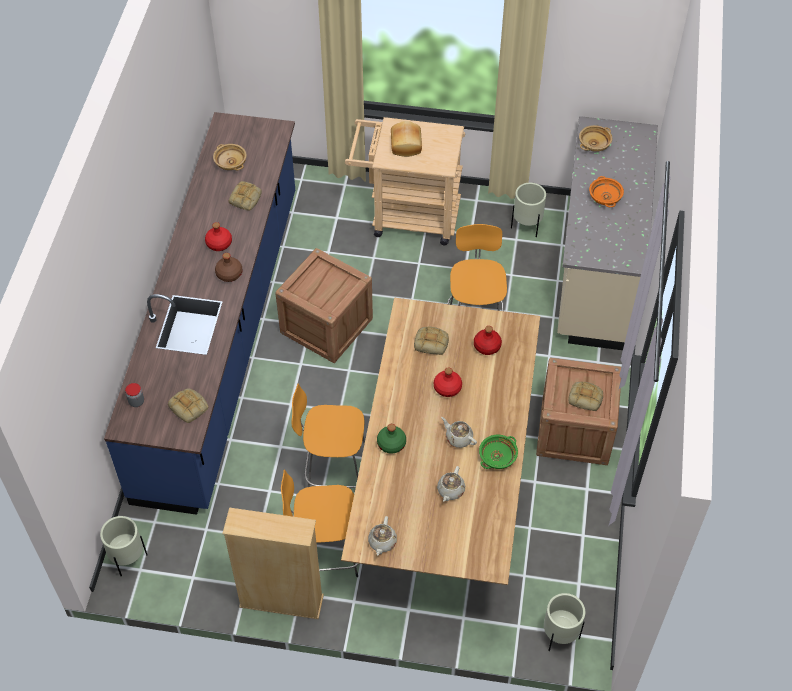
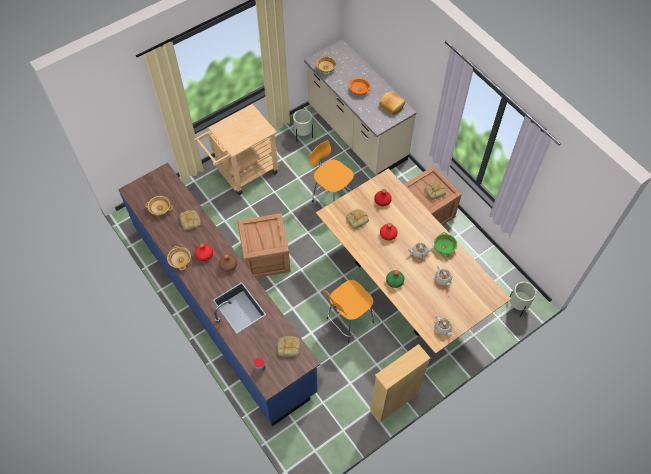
camera: 45 degrees left, 5 degrees up
(128, 559) = (303, 451): beige planter -> none
(188, 230) = (180, 260): none -> beige bowl
(326, 552) = (387, 361): orange stool -> none
(407, 144) = (236, 133): bread -> bread (392, 106)

